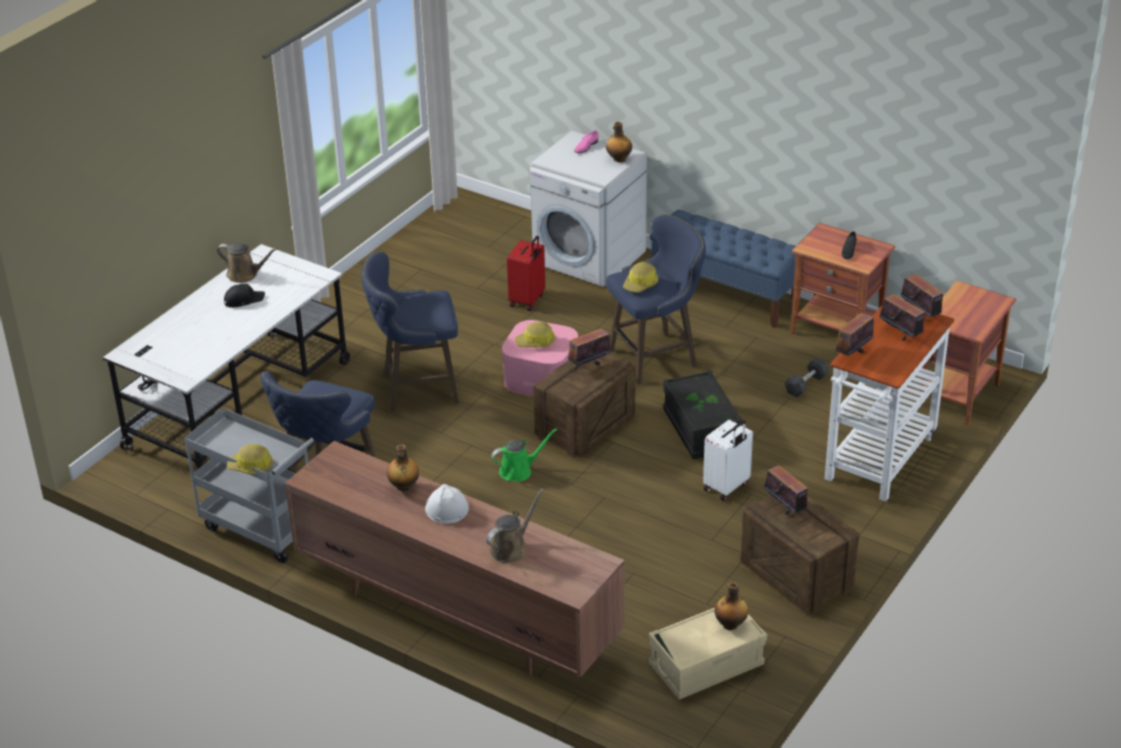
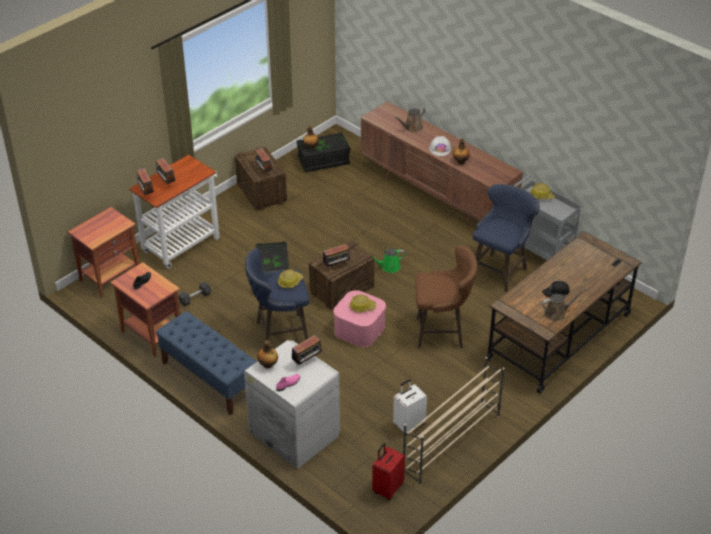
camera: 170 degrees left, 5 degrees up
(238, 404) = (559, 337): white desk -> brown desk
(245, 275) = (557, 313): brown watering can -> brown watering can turned 135 degrees clockwise
(390, 270) = (451, 444): none -> beige shoe rack
(416, 388) = (442, 332): blue stool -> brown stool
(528, 300) = (352, 395): red suitcase -> red suitcase (387, 488)
(706, 665) = (323, 161): beige storage box -> black storage box
(727, 487) = (275, 241): white suitcase -> white suitcase (409, 424)
(852, 354) = (200, 174): radio -> radio (307, 361)

